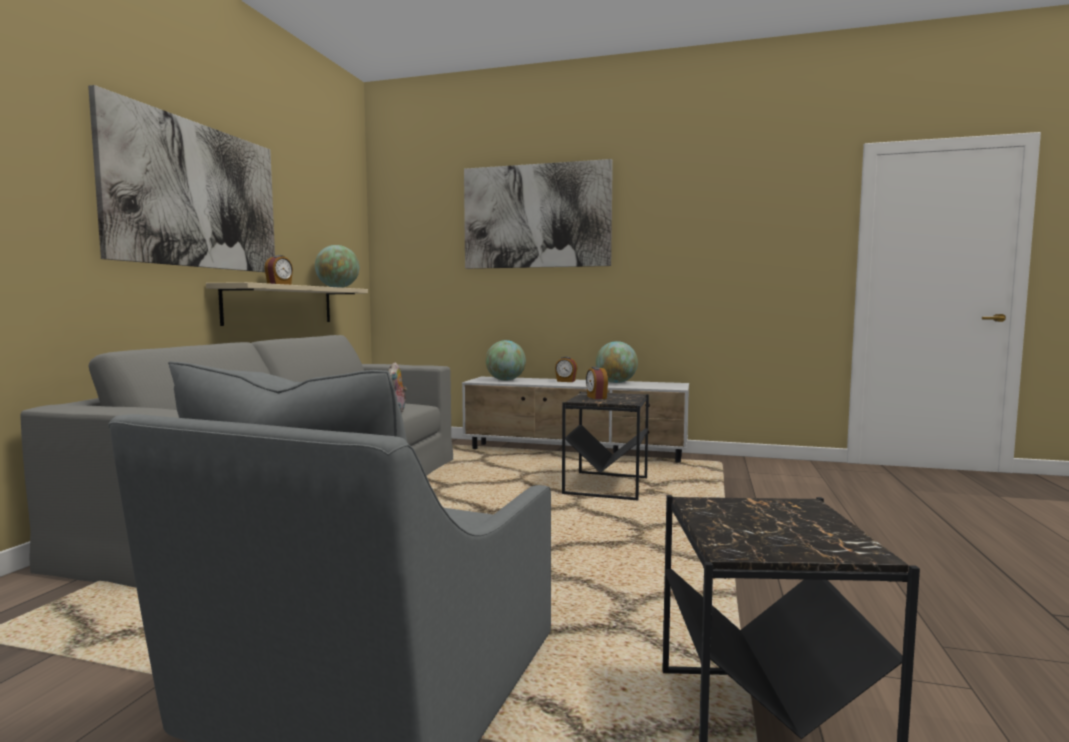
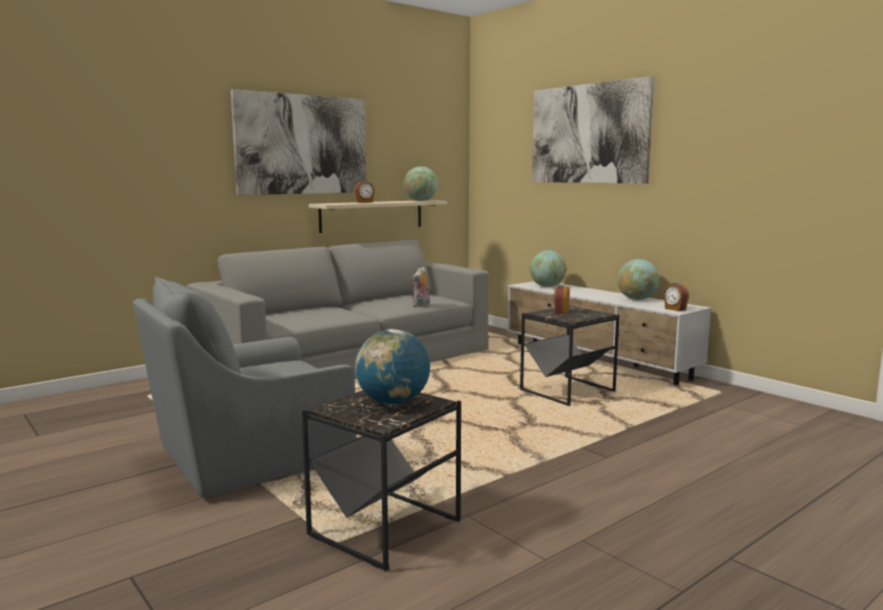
camera: 35 degrees right, 5 degrees up
(565, 381) = (595, 293): alarm clock -> alarm clock (675, 309)
(774, 518) = (393, 403): none -> globe

